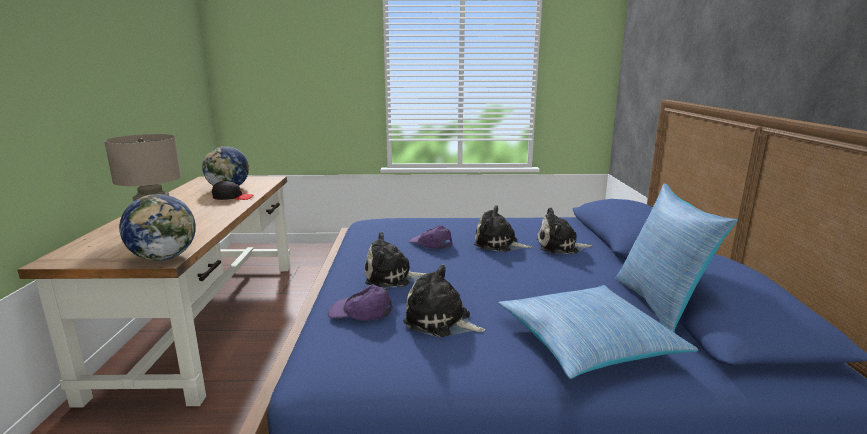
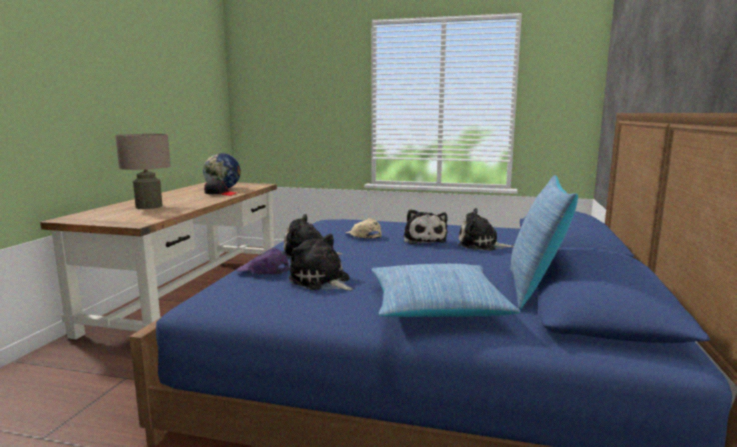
camera: 15 degrees right, 5 degrees down
(164, 258) = (138, 222): globe -> none
(430, 243) = (363, 235): purple cap -> beige cap
(498, 244) = (424, 240): plush toy -> plush toy turned 135 degrees counterclockwise

